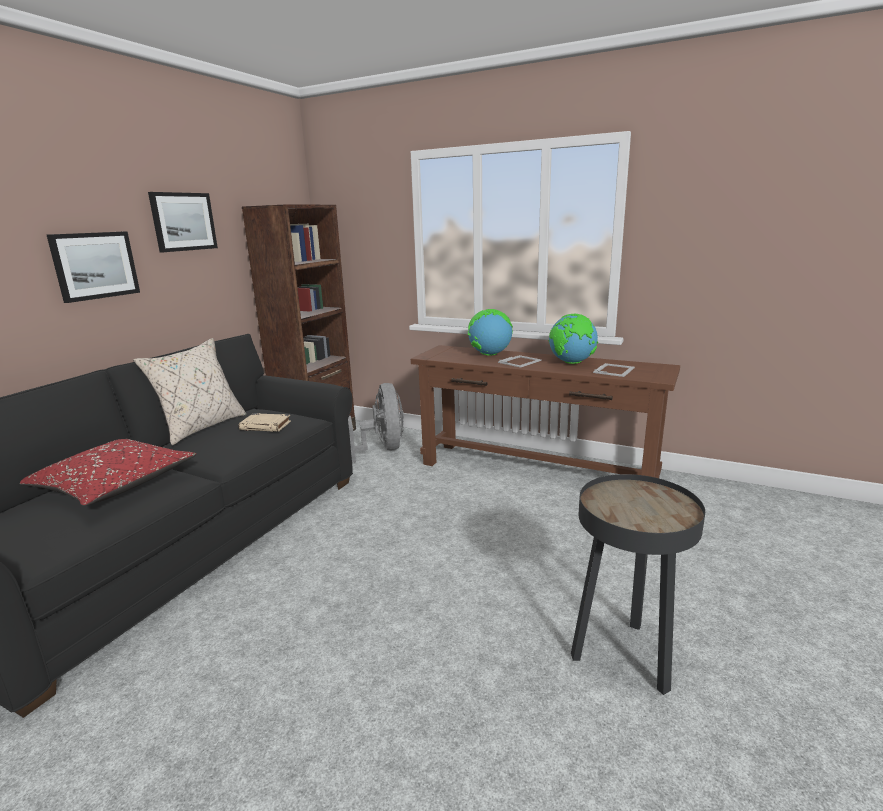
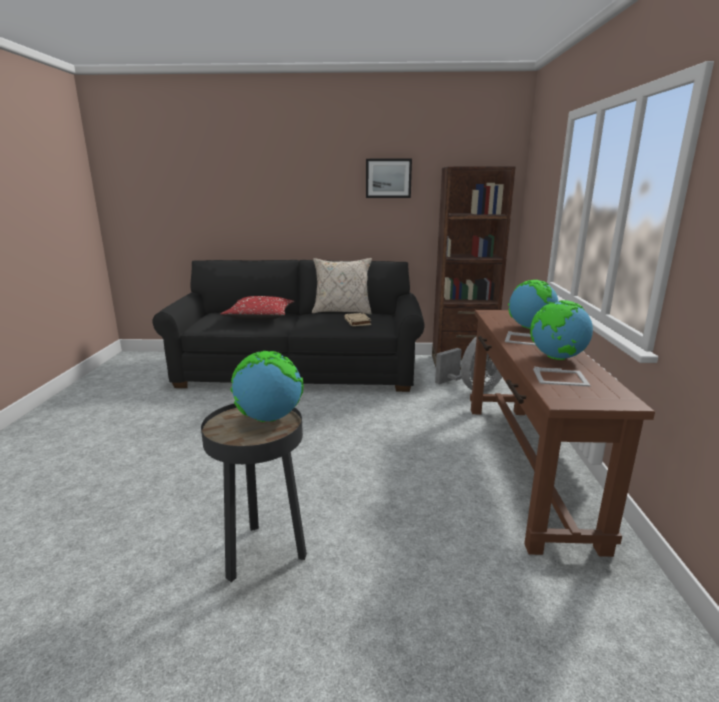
camera: 65 degrees right, 0 degrees up
(95, 265) = (322, 202): picture -> none
(624, 495) = (269, 418): none -> globe

